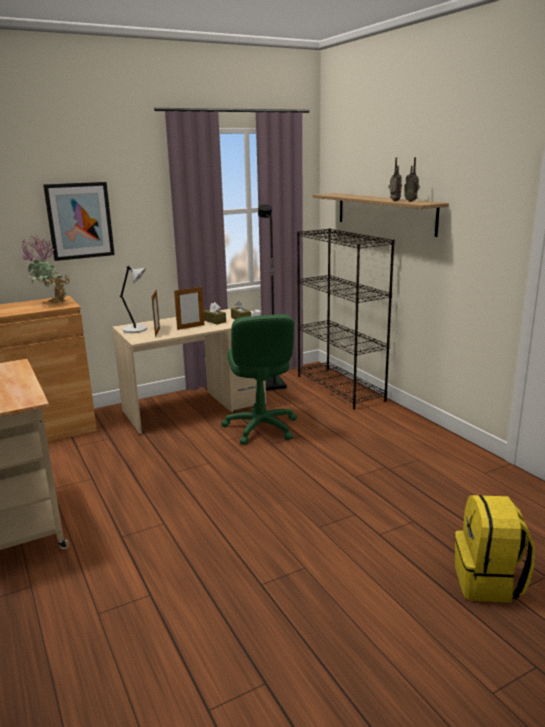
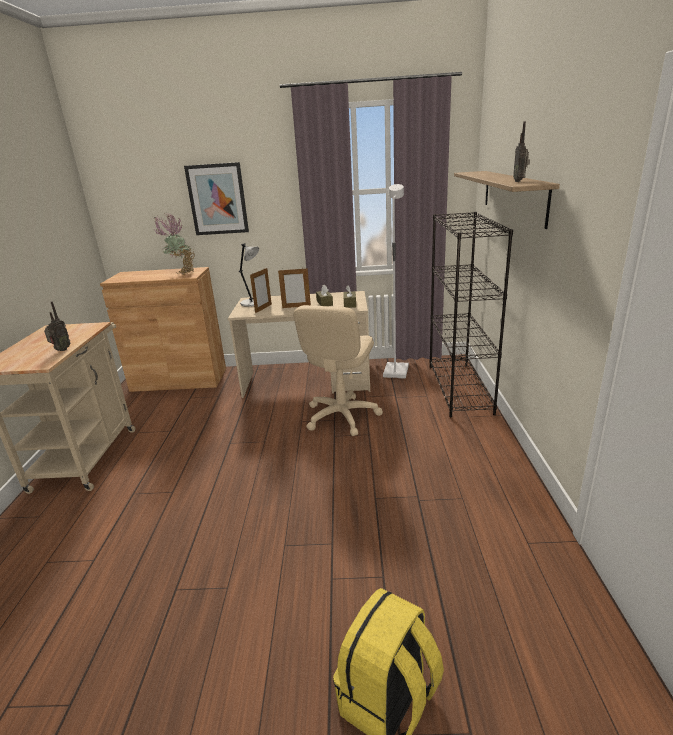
camera: 30 degrees right, 5 degrees up
(261, 428) = (341, 416): green office chair -> beige office chair
(271, 385) = (395, 371): black floor lamp -> white floor lamp
(394, 201) = (500, 181): radio -> radio (61, 350)

